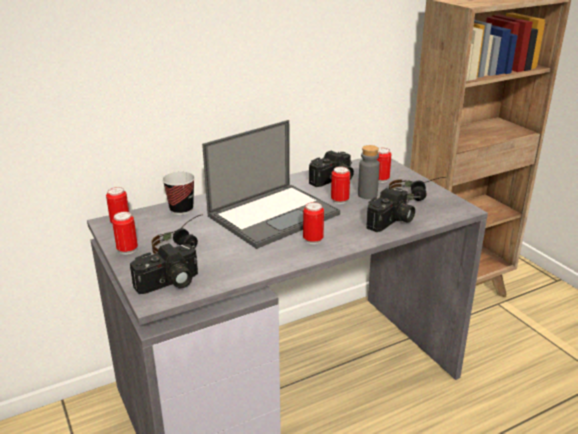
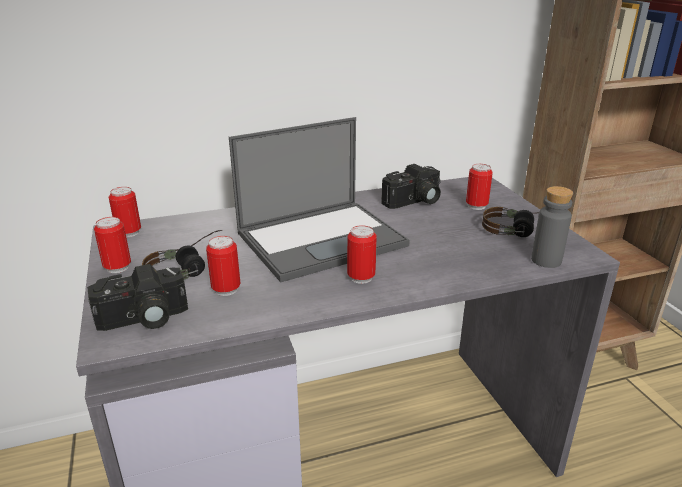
camera: 10 degrees right, 0 degrees up
(181, 210) = (210, 223): cup -> none
(339, 200) = (414, 228): can -> can (226, 289)
(367, 195) = (453, 224): grey bottle -> grey bottle (546, 260)
(391, 222) = (477, 262): camera -> none

